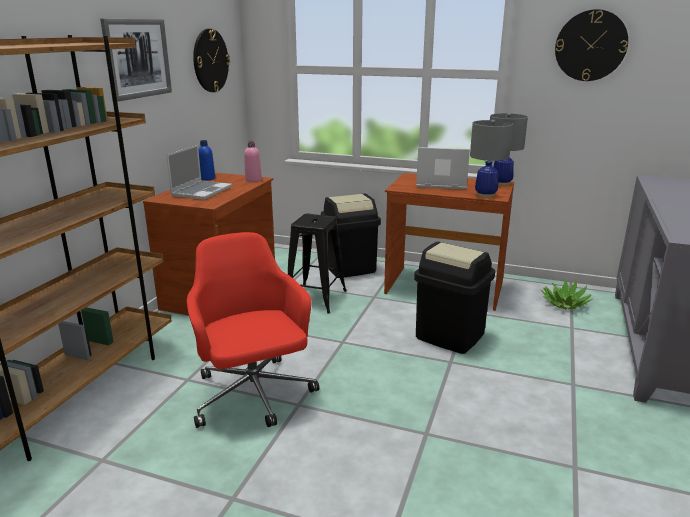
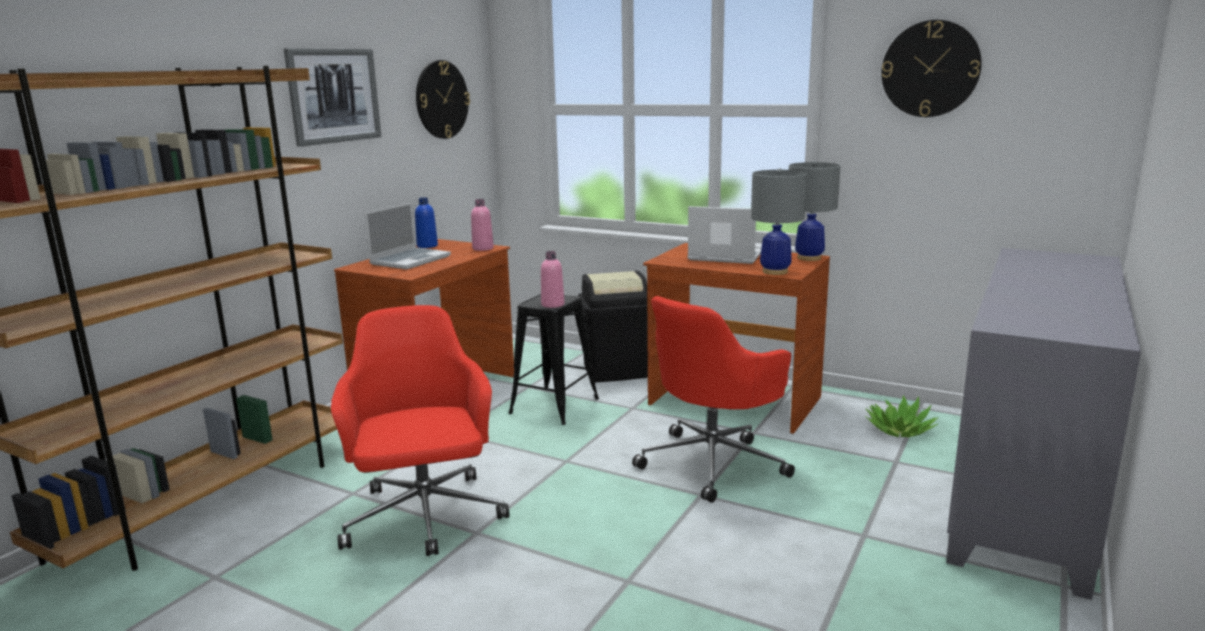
camera: 10 degrees right, 5 degrees down
(318, 223) = (552, 304): none -> pink bottle
(449, 336) = (713, 462): black trash can -> red office chair

